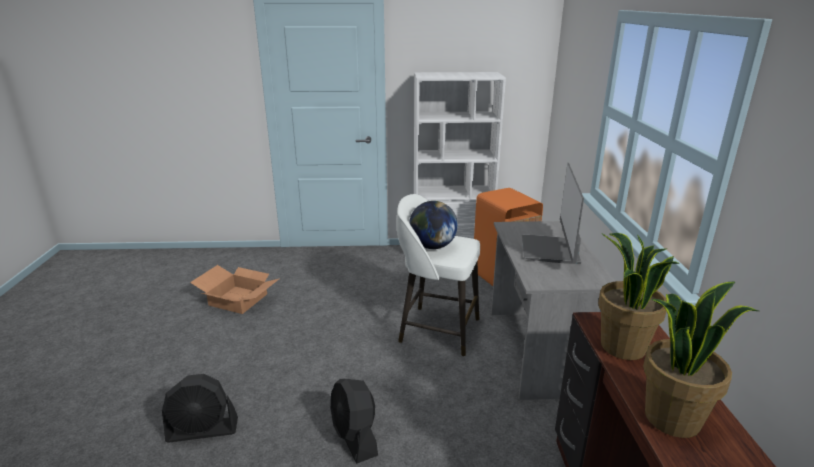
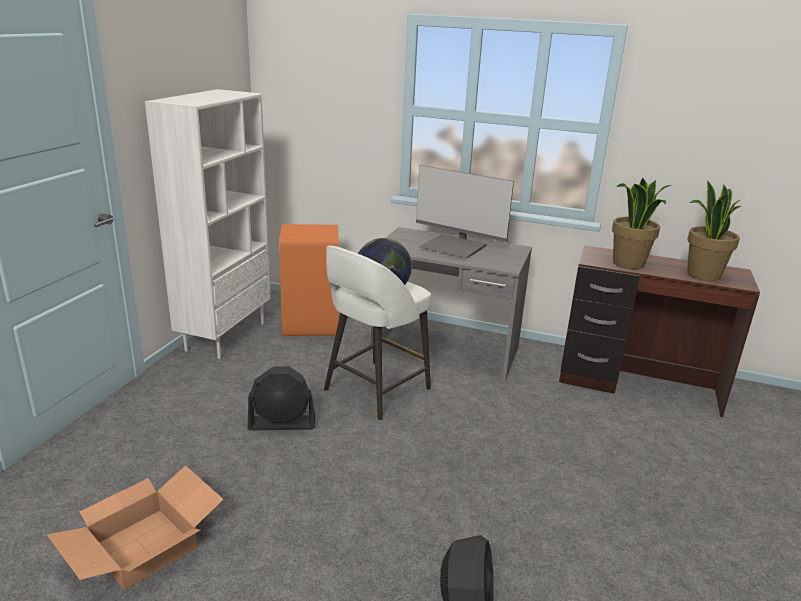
camera: 70 degrees left, 0 degrees up
(355, 436) = (519, 486): black fan -> black fan (282, 423)

